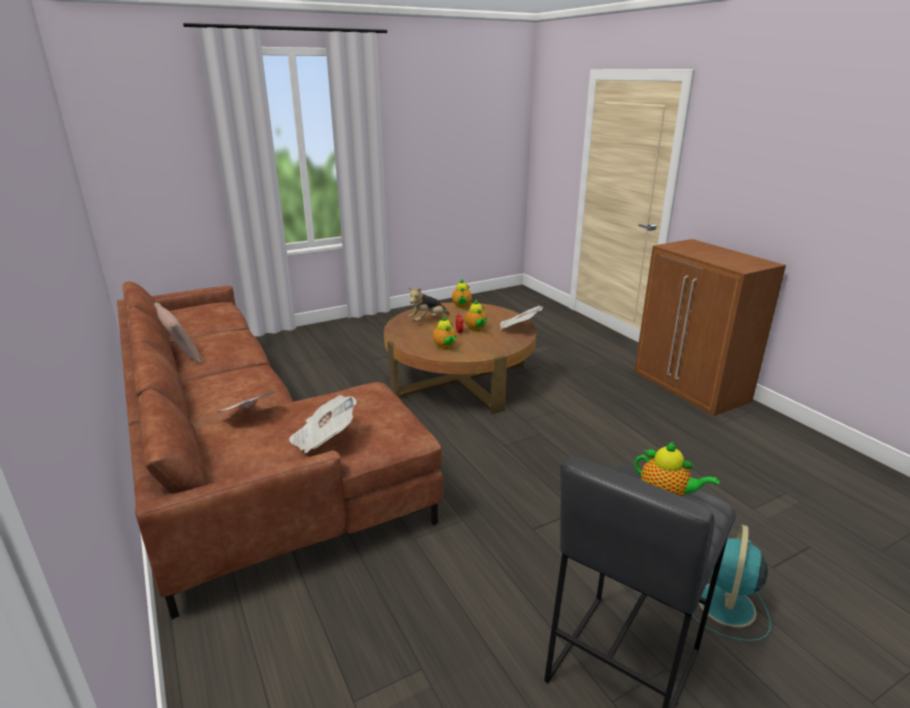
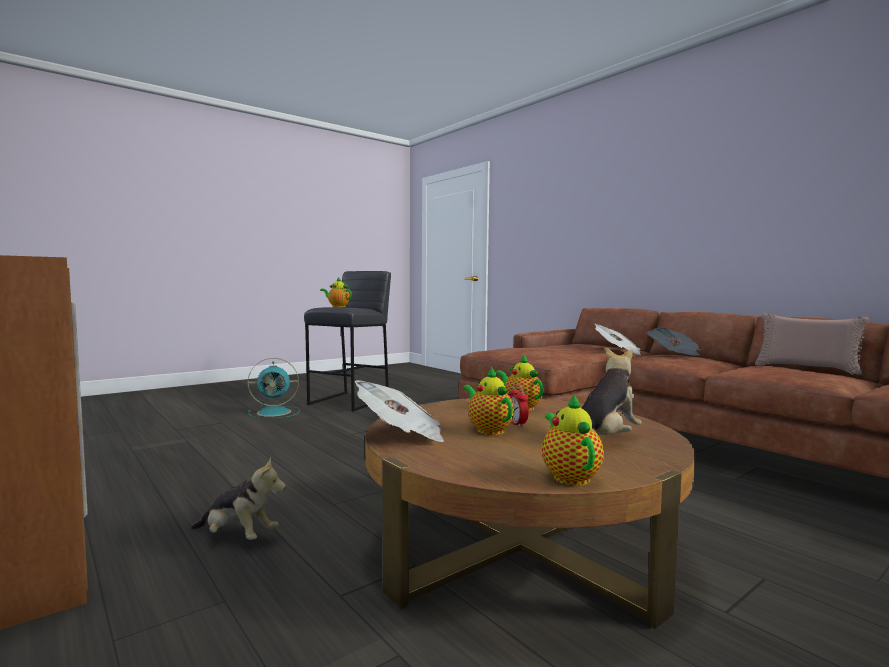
camera: 170 degrees right, 20 degrees down
(324, 438) = (540, 345): newspaper -> newspaper (675, 356)
(599, 393) = (238, 537): none -> plush toy
(726, 607) = (275, 412): turquoise fan -> turquoise fan turned 60 degrees clockwise

